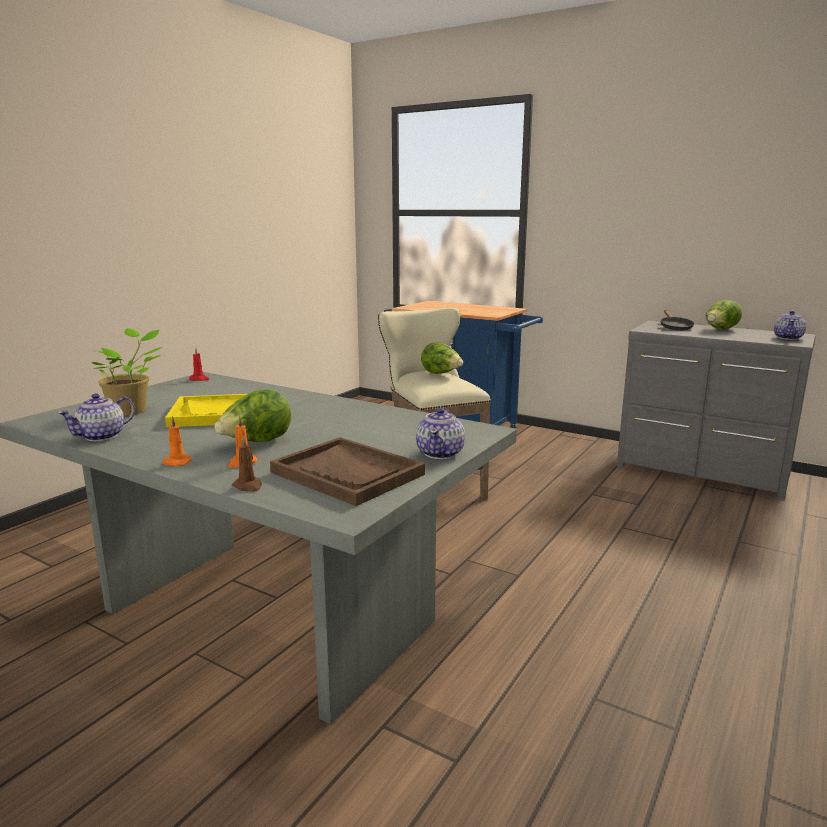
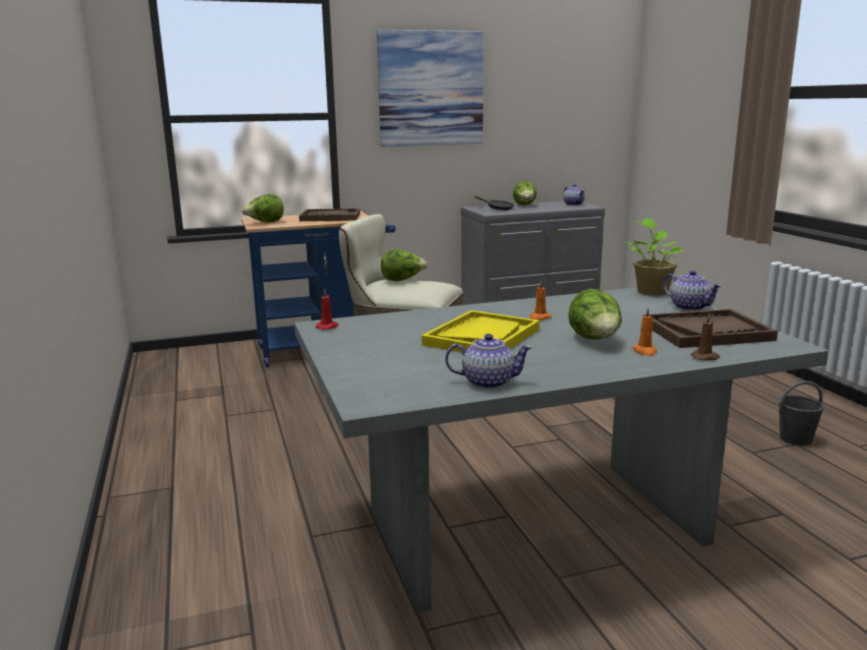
camera: 50 degrees left, 0 degrees up
(102, 436) = (487, 382): teapot -> teapot turned 75 degrees counterclockwise
(131, 410) = (406, 363): potted plant -> potted plant (651, 291)
(176, 462) = (616, 368): orange candle -> orange candle (539, 318)
(422, 306) = (265, 222): none -> lettuce
(479, 309) = (330, 217): none -> brown tray
(630, 185) = (431, 89): none -> picture
(692, 726) = (796, 439): none -> grey bucket

